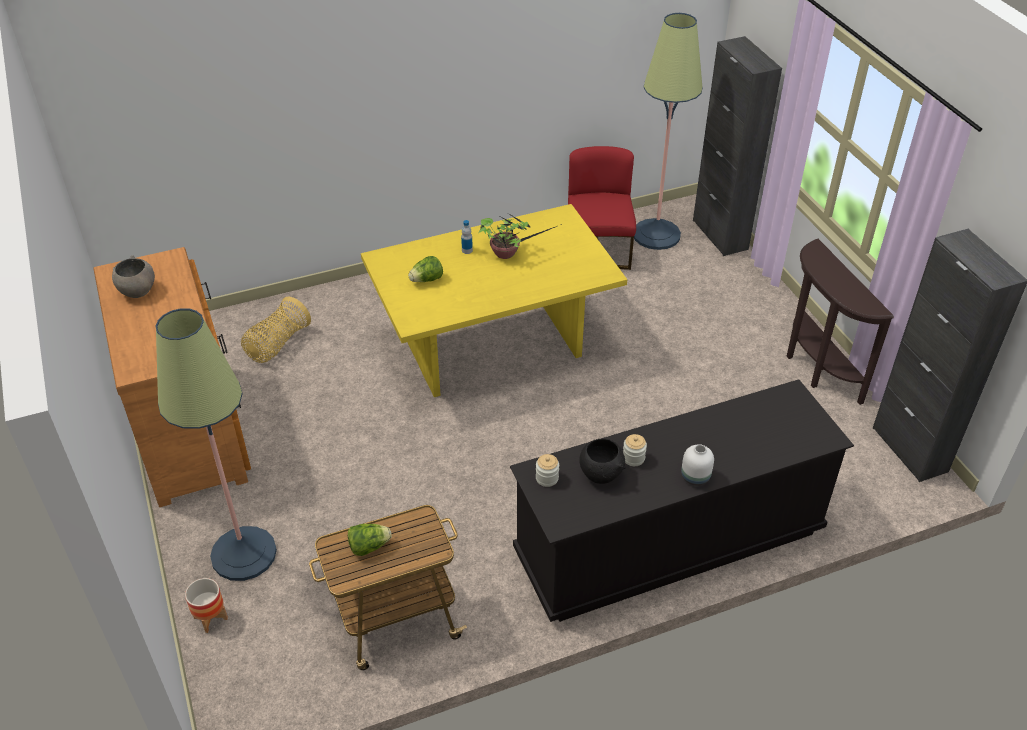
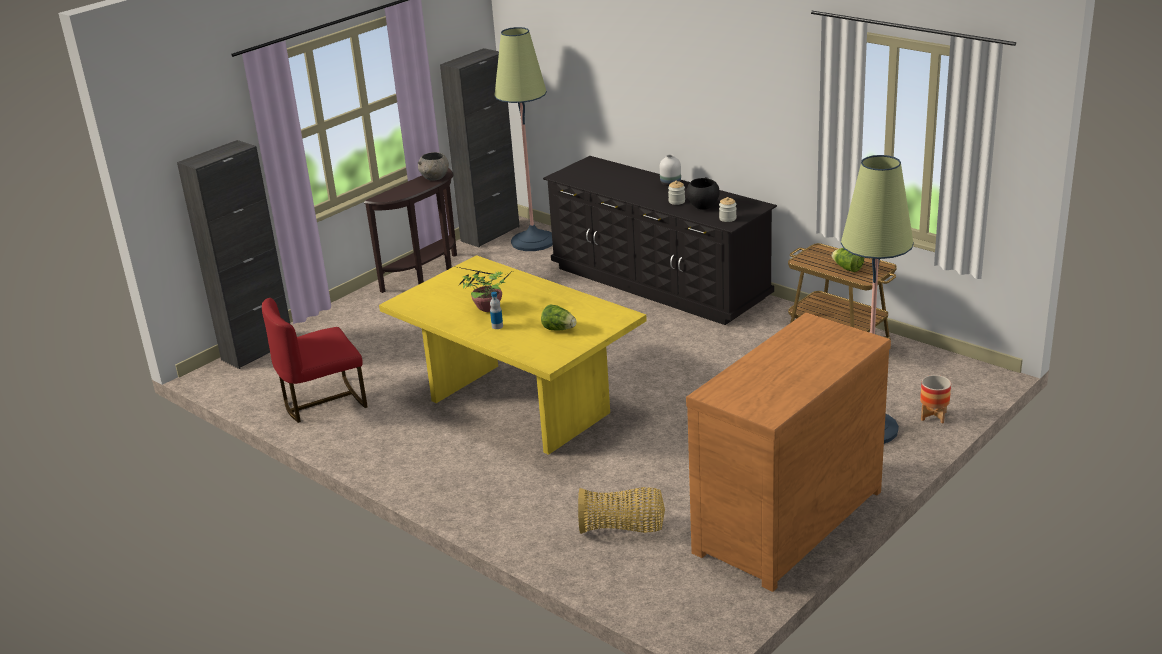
camera: 115 degrees left, 15 degrees down
(137, 291) = (776, 387): grey bowl -> grey bowl (435, 178)
(656, 235) = (276, 380): floor lamp -> floor lamp (533, 241)

